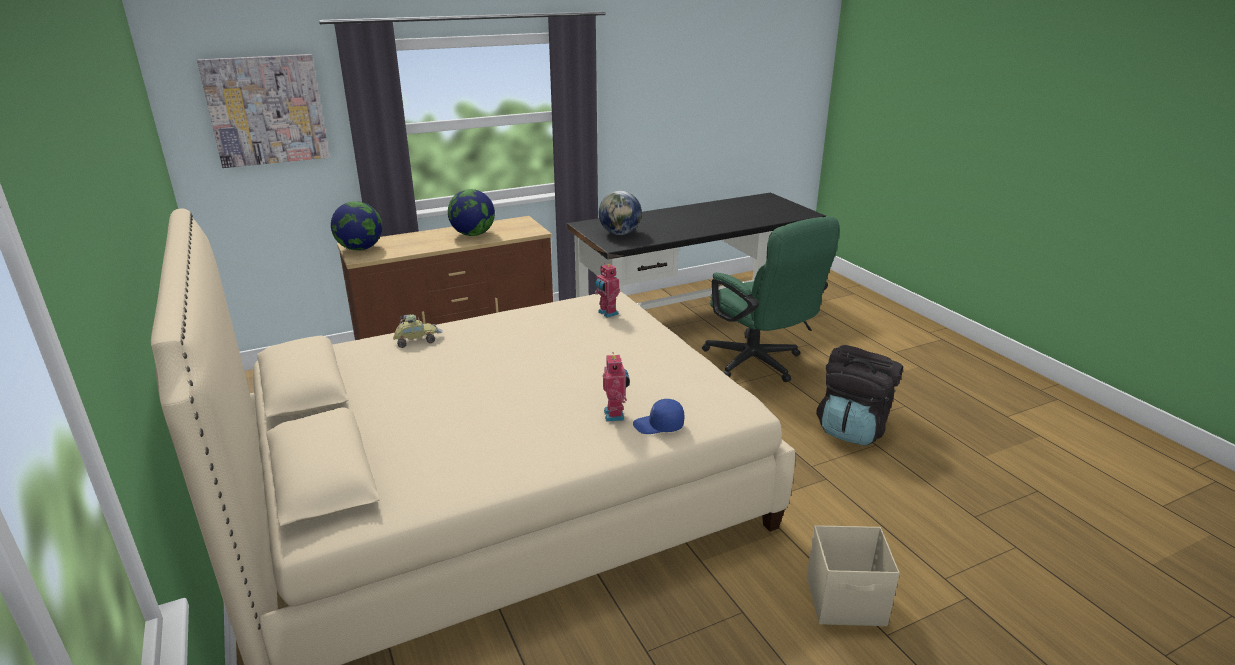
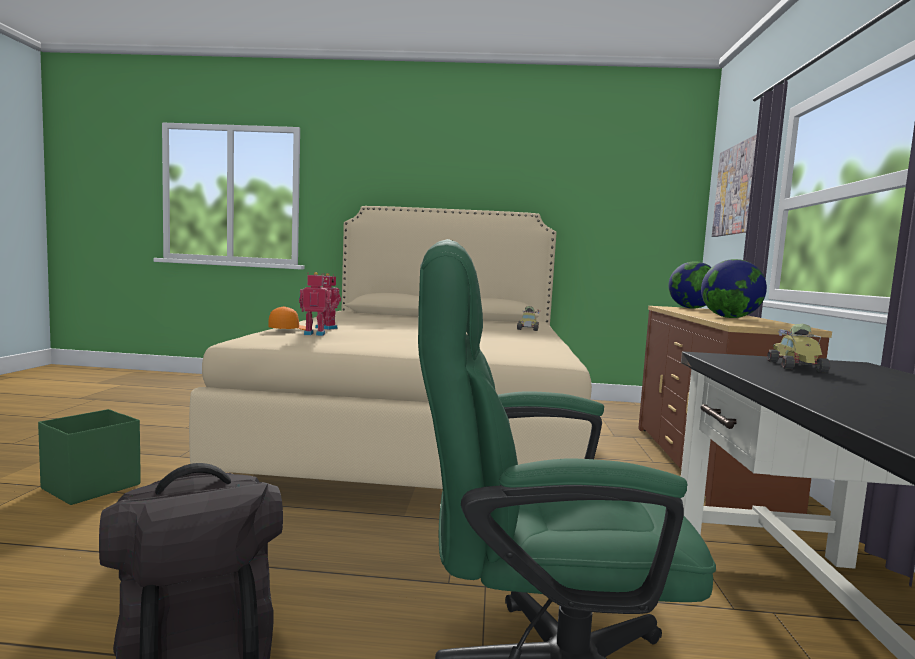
camera: 120 degrees right, 20 degrees down
(607, 313) = (507, 352): toy robot -> toy robot (315, 334)
(620, 233) = (794, 366): globe -> toy car
(658, 426) = (288, 329): blue cap -> orange cap
(846, 602) = (90, 487): beige storage box -> green storage box

